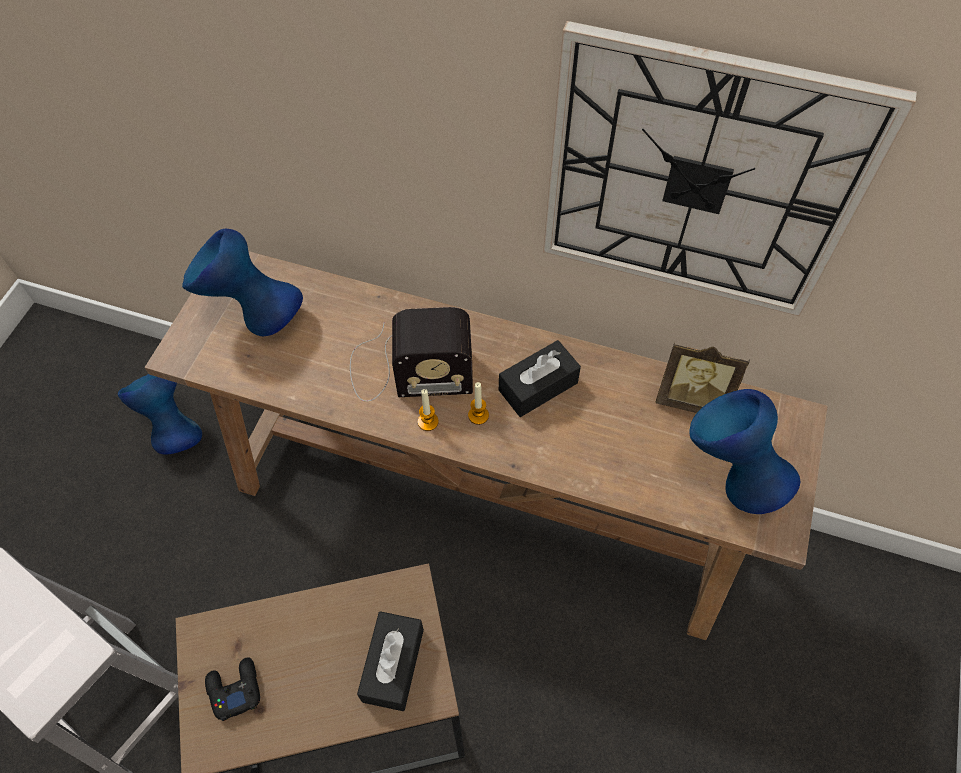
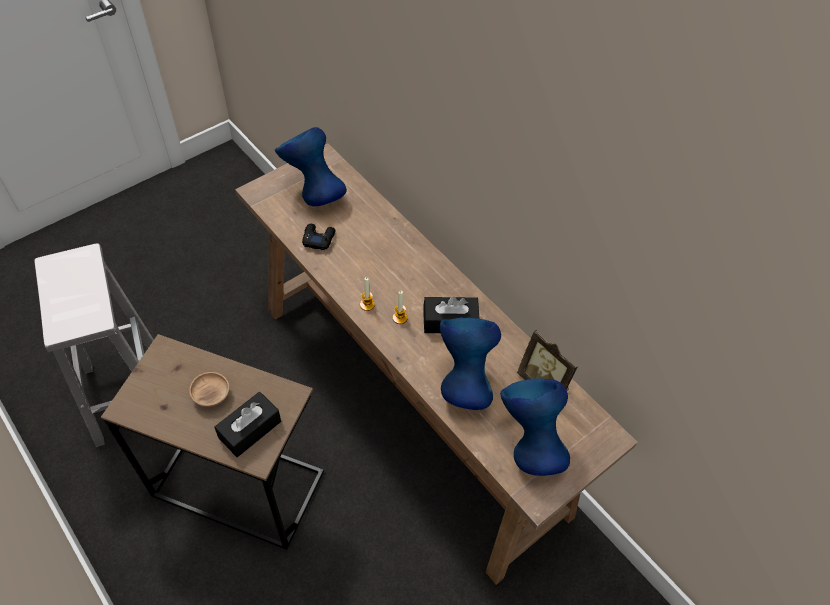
camera: 30 degrees right, 5 degrees down
(174, 431) = (256, 255): blue vase -> blue vase (463, 383)
(234, 689) = (159, 388): black game controller -> black game controller (318, 239)
(310, 653) = (211, 395): none -> brown bowl
(407, 370) = (378, 269): radio -> none
(698, 181) = (577, 219): wall clock -> none

